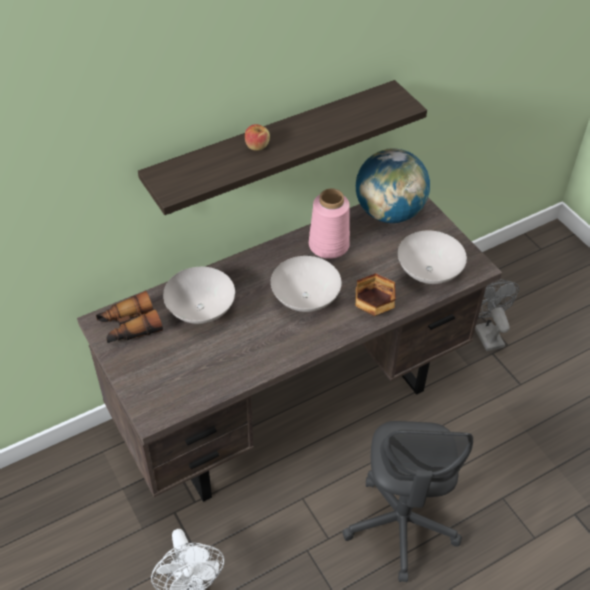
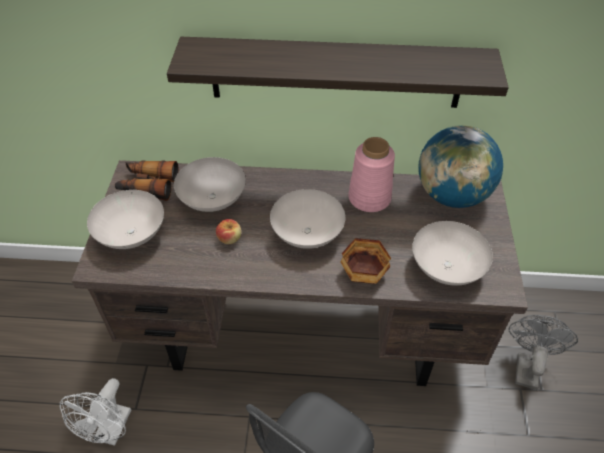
camera: 35 degrees right, 0 degrees up
(158, 373) = (133, 234): none -> white bowl
(257, 145) = (301, 55): apple -> apple (229, 238)

